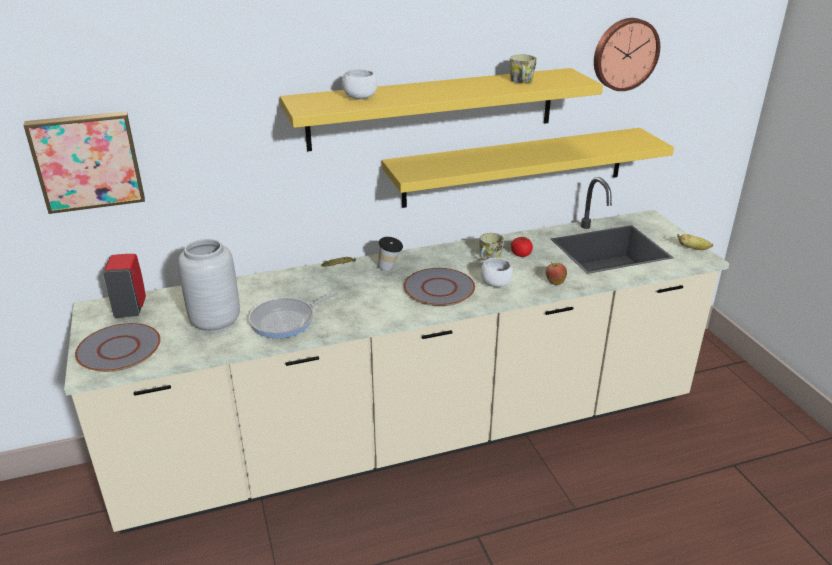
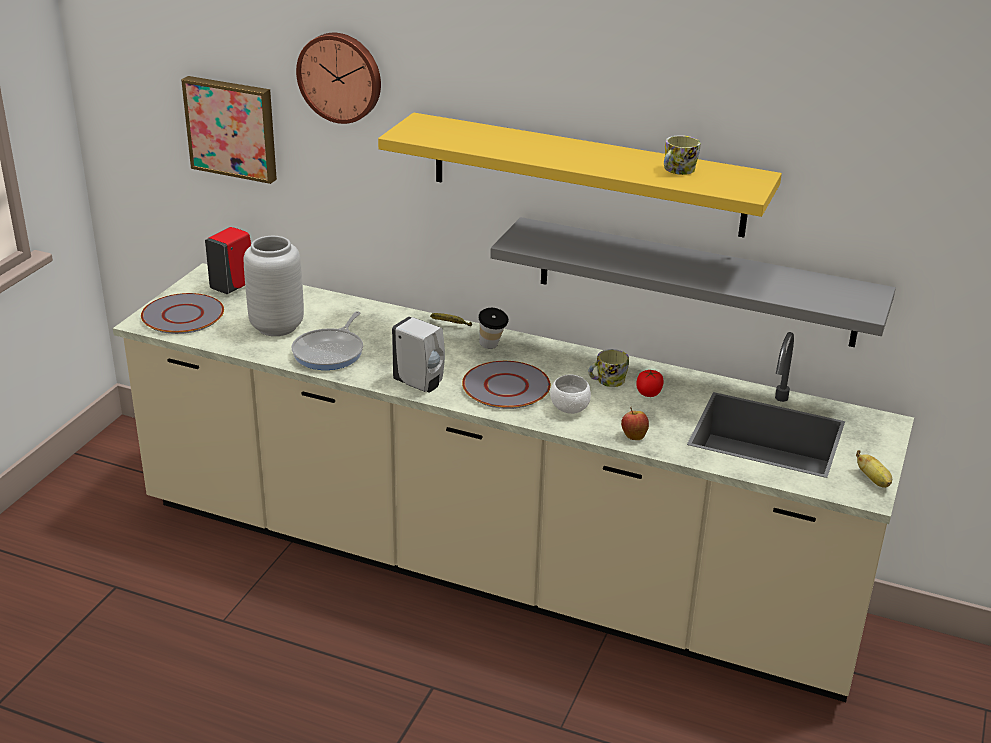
camera: 40 degrees right, 0 degrees up
(286, 321) = (330, 352): frying pan -> frying pan turned 75 degrees counterclockwise
(360, 97) = (475, 137): white bowl -> none
(383, 312) = (420, 384): none -> white soap dispenser
(515, 167) = (695, 282): yellow shelf -> grey shelf
(624, 54) = (869, 175): wall clock -> wall clock (341, 77)

